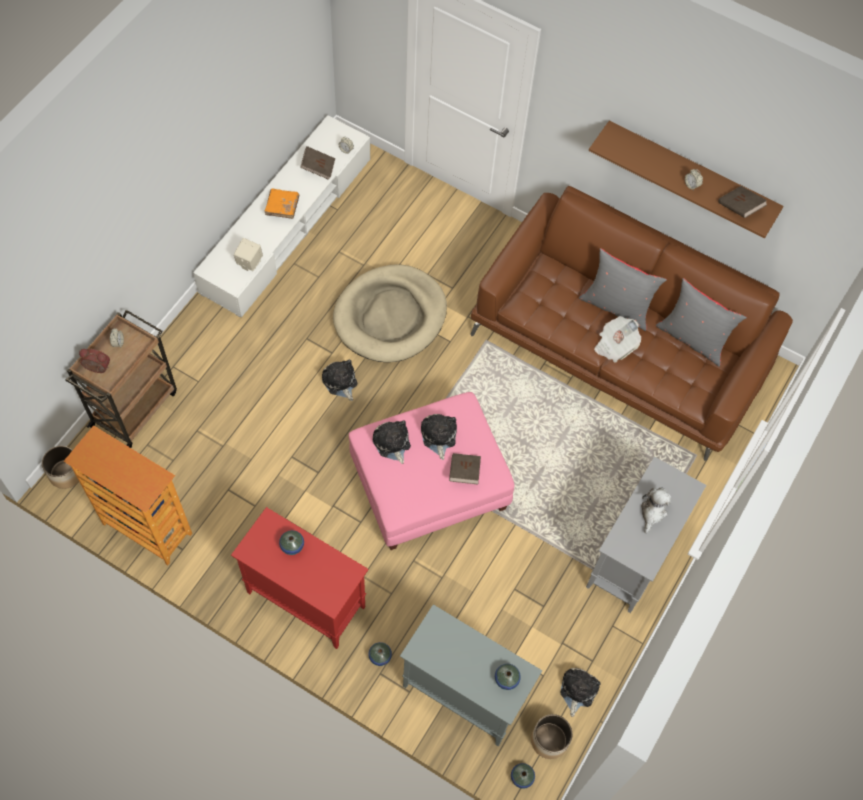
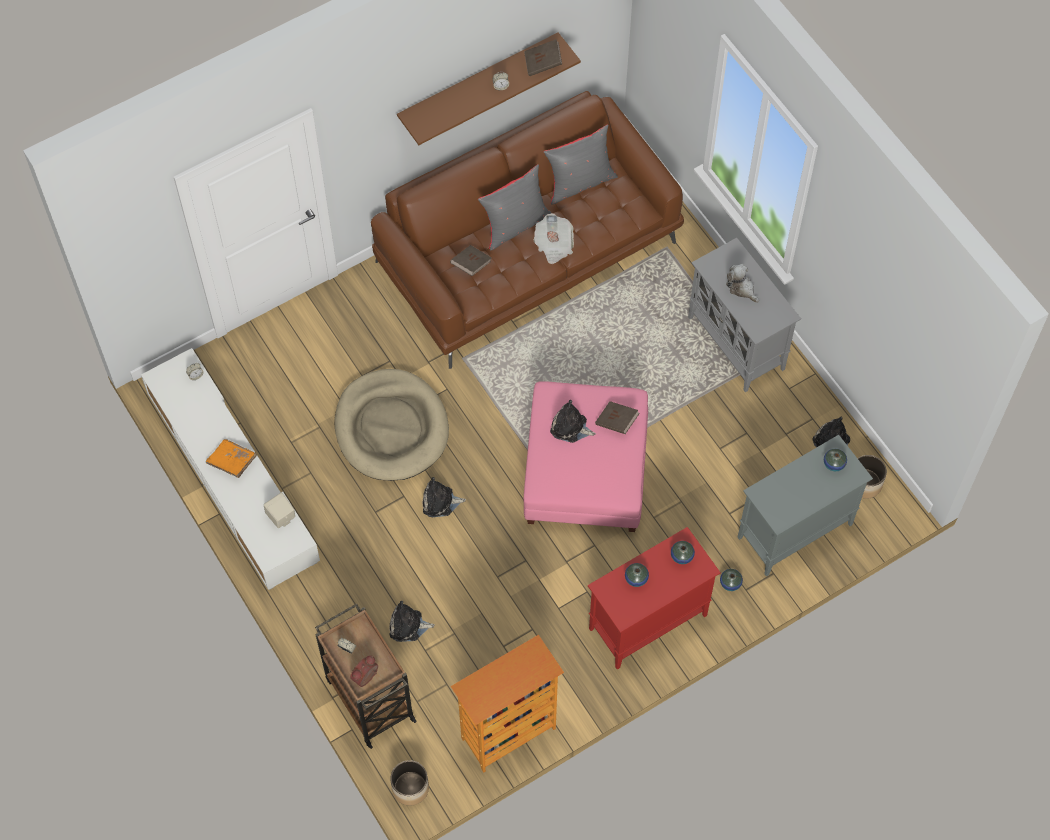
camera: 60 degrees left, 0 degrees up
(318, 168) = (202, 410): brown book -> brown book (471, 265)
(392, 444) = (558, 468): plush toy -> plush toy (408, 626)
(521, 777) = (886, 519): vase -> vase (682, 556)

